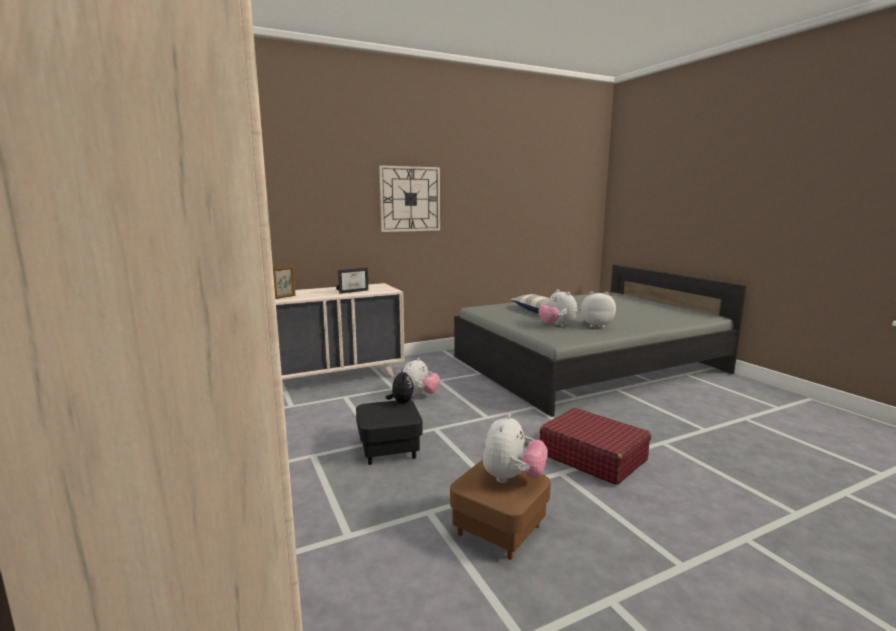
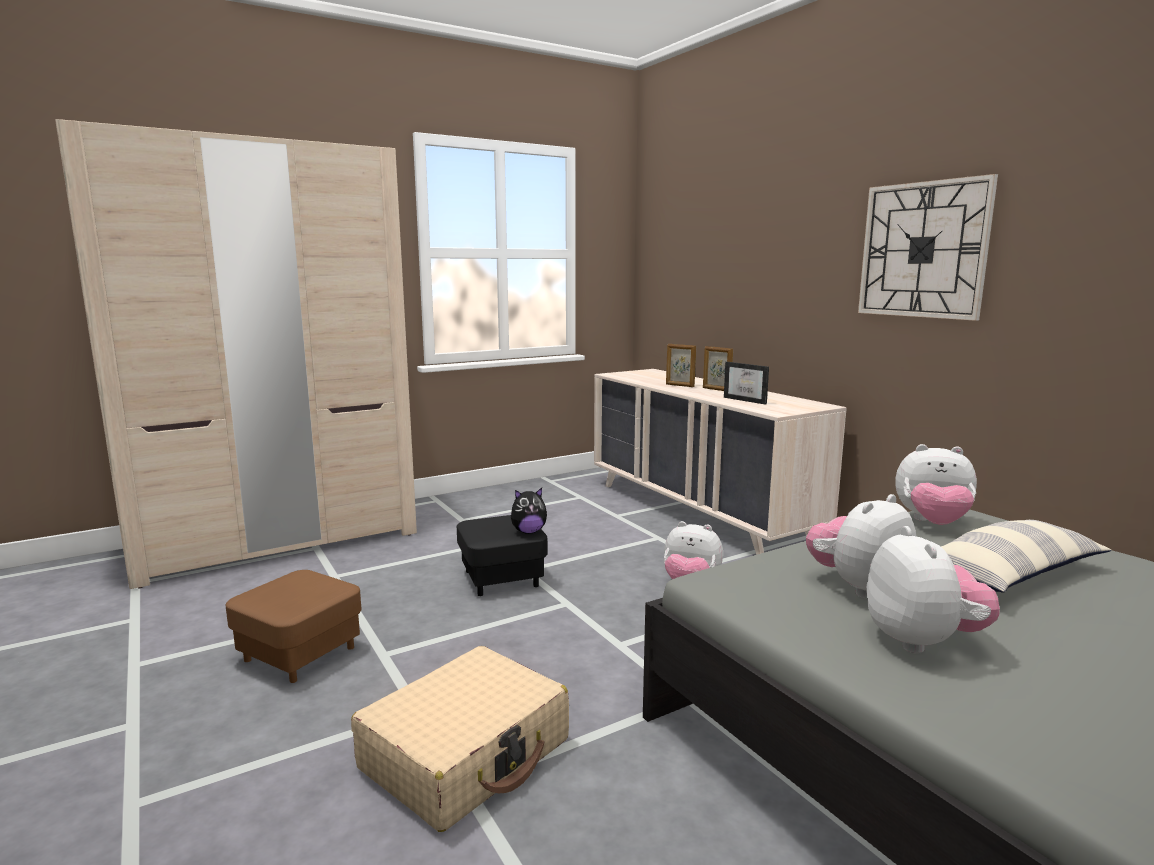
camera: 85 degrees right, 0 degrees up
(310, 293) = (716, 389): none -> picture frame
(512, 478) = (293, 598): plush toy -> plush toy (932, 523)
(592, 457) = (466, 754): red suitcase -> beige suitcase

